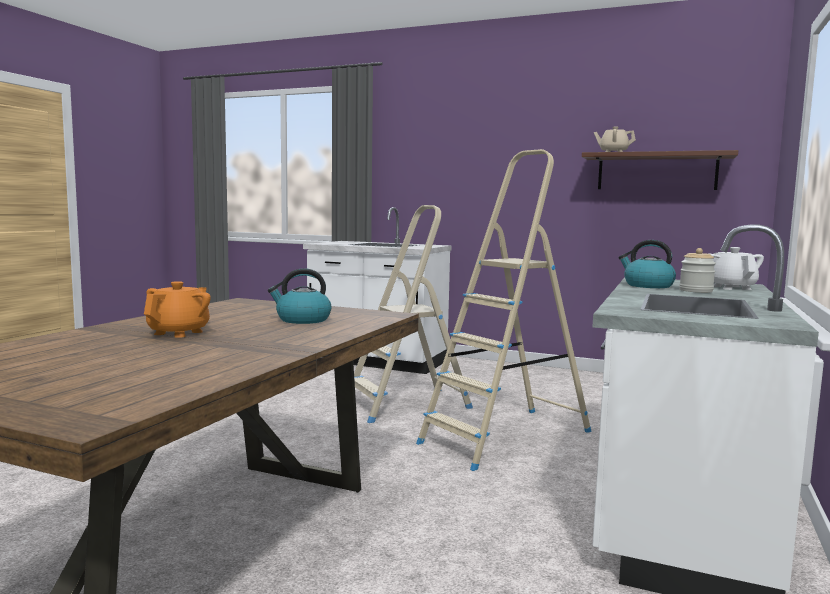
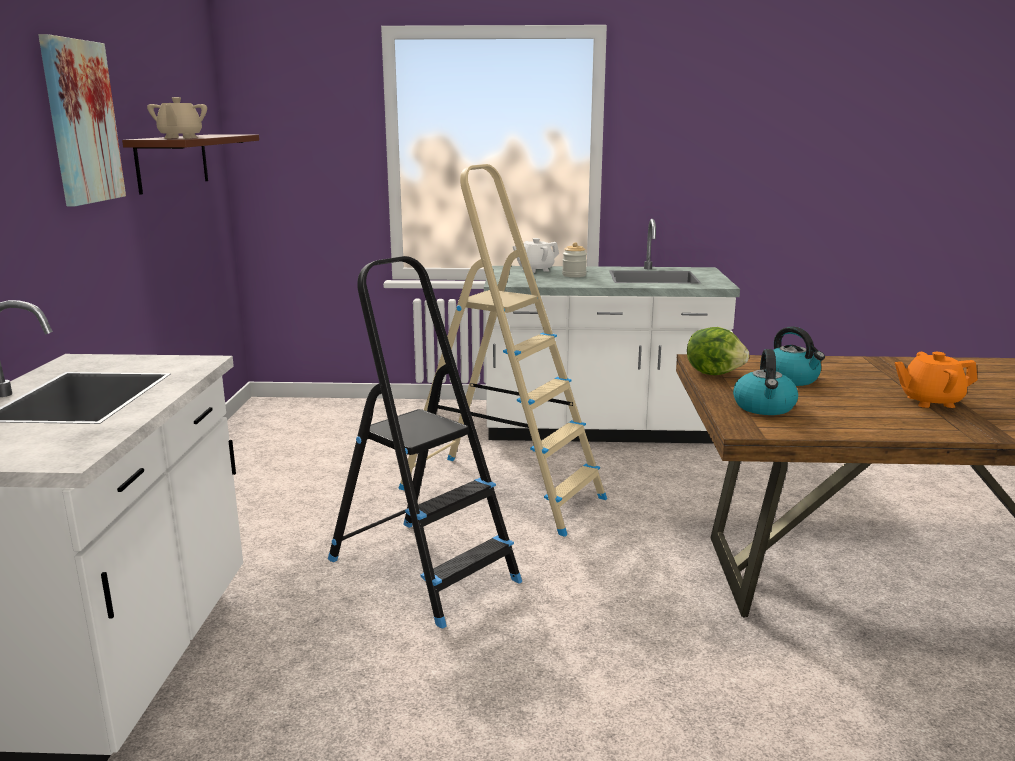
camera: 110 degrees left, 10 degrees up
(351, 311) = (714, 373): none -> lettuce
(406, 405) = (424, 571): beige step ladder -> black step ladder
(545, 146) = (81, 122): none -> picture
(647, 286) = (559, 282): kettle -> kettle (764, 407)

